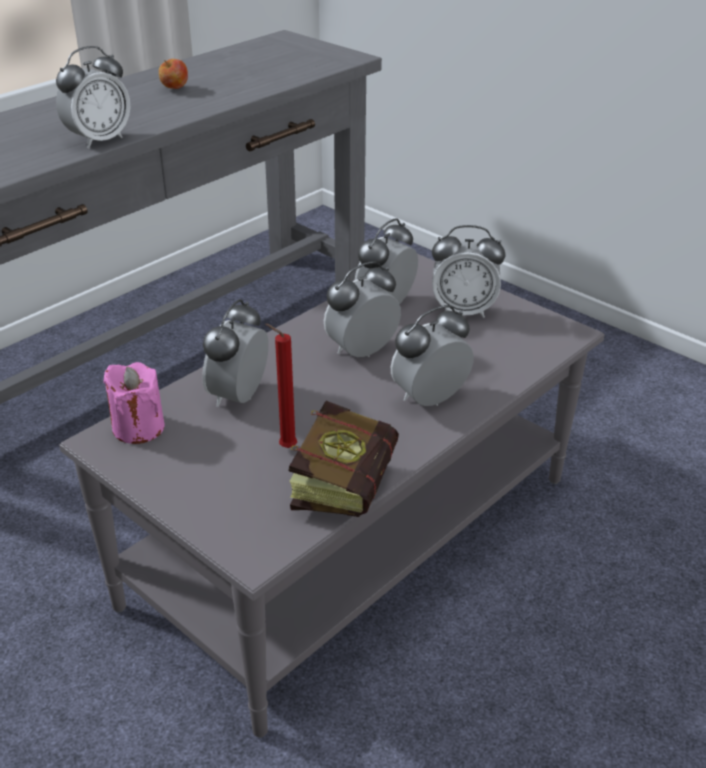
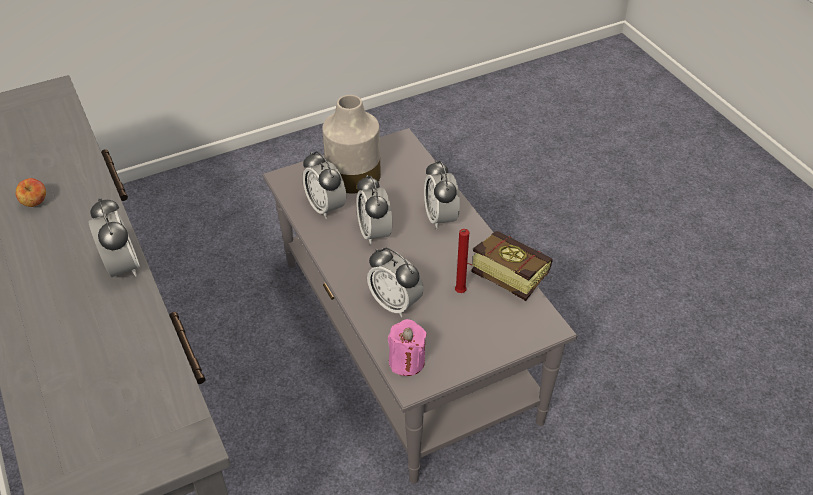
camera: 70 degrees left, 10 degrees up
(464, 311) = (353, 174): alarm clock -> beige vase

